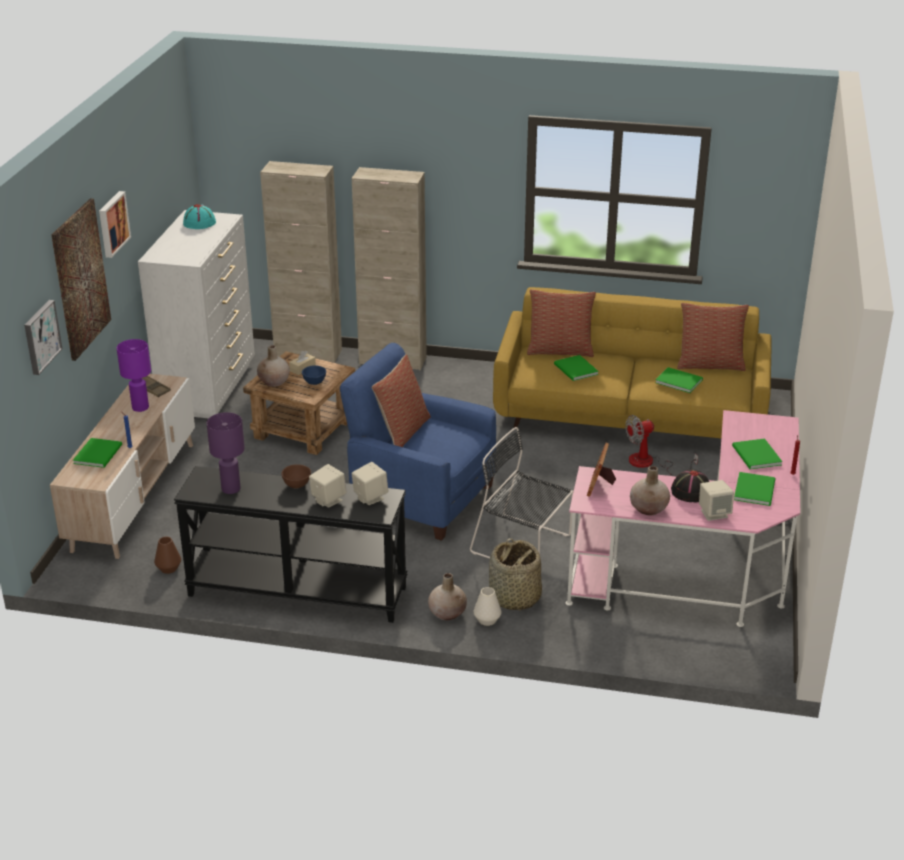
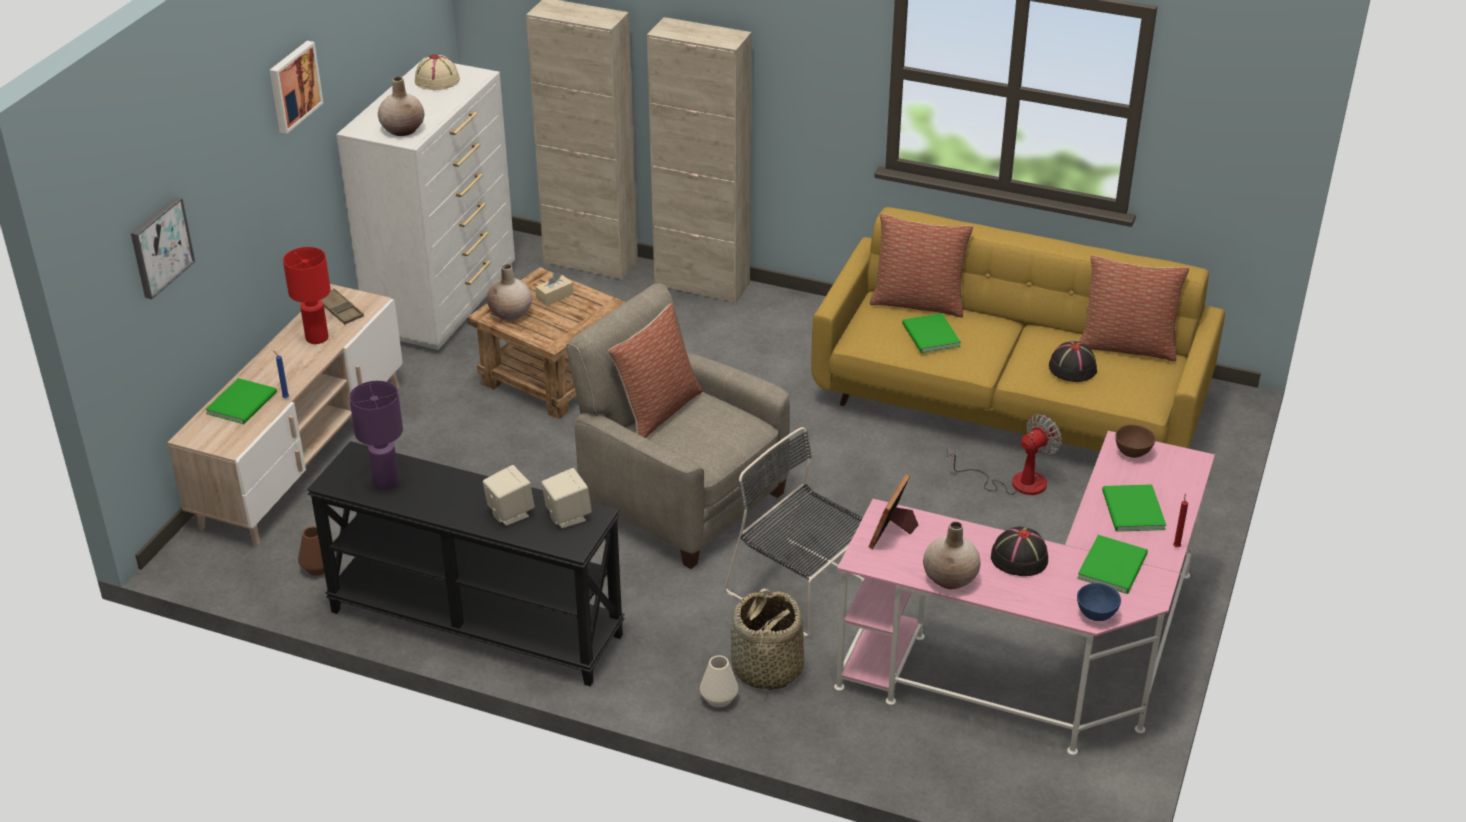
camera: 10 degrees right, 5 degrees up
(80, 279) = (233, 164): picture -> none
(140, 408) = (317, 338): purple table lamp -> red table lamp
(199, 223) = (437, 80): turquoise hat -> beige hat
(297, 485) = (475, 486): brown bowl -> brown bowl (1133, 453)
(314, 383) = (563, 320): blue bowl -> blue bowl (1095, 615)
(420, 498) = (681, 500): blue armchair -> beige armchair
(447, 613) = (668, 681): beige vase -> beige vase (403, 129)
(649, 463) = (1015, 482): fan -> fan turned 150 degrees clockwise
(678, 380) = (1072, 368): green book -> black hat
(714, 513) = (1042, 597): beige speaker -> none

